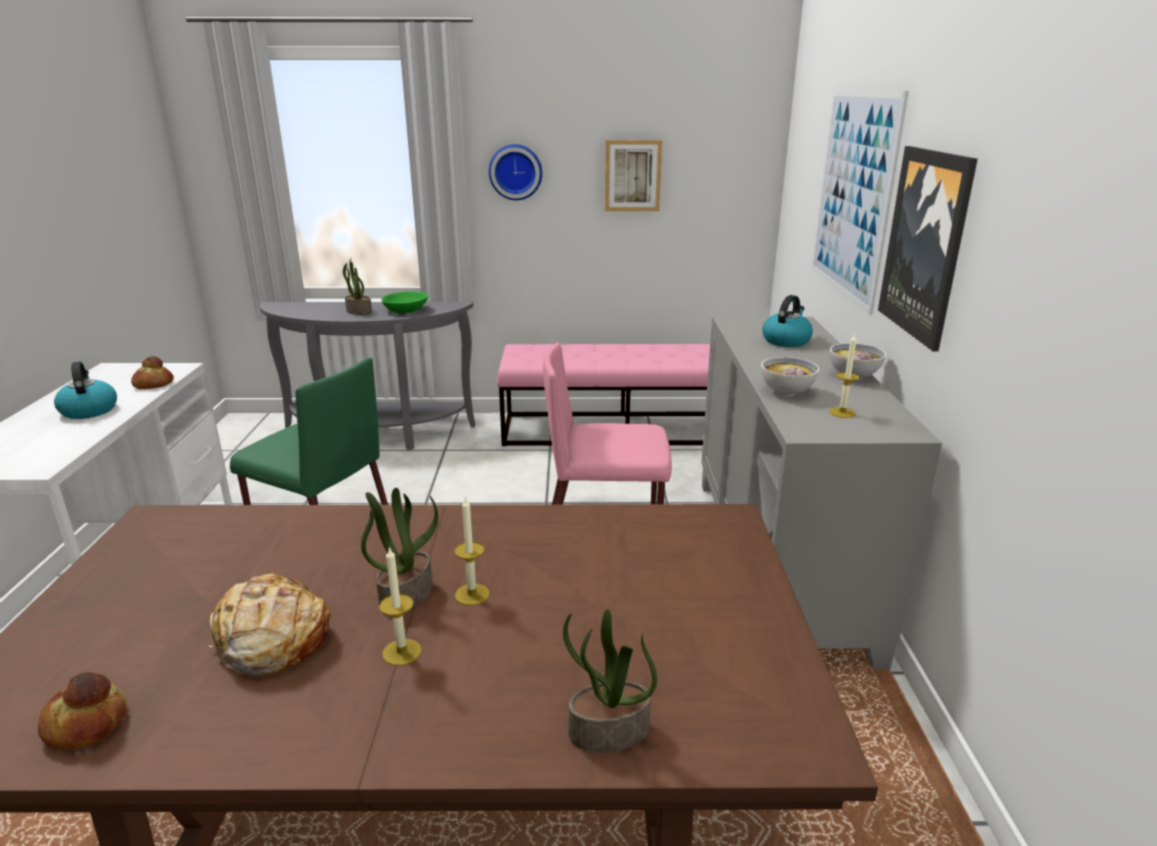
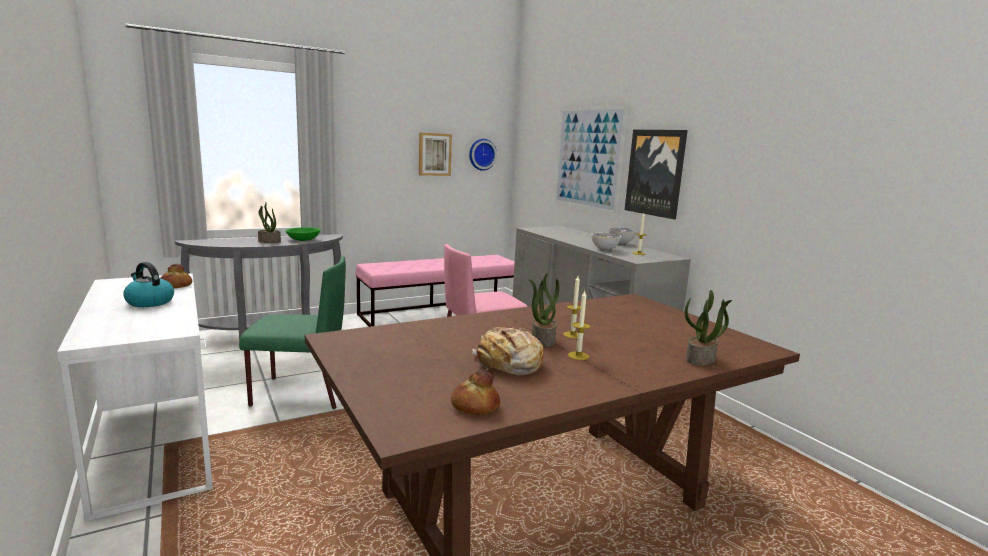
camera: 30 degrees left, 10 degrees down
(515, 172) = (364, 149): wall clock -> wall clock (481, 154)
(786, 340) = (569, 234): kettle -> none

